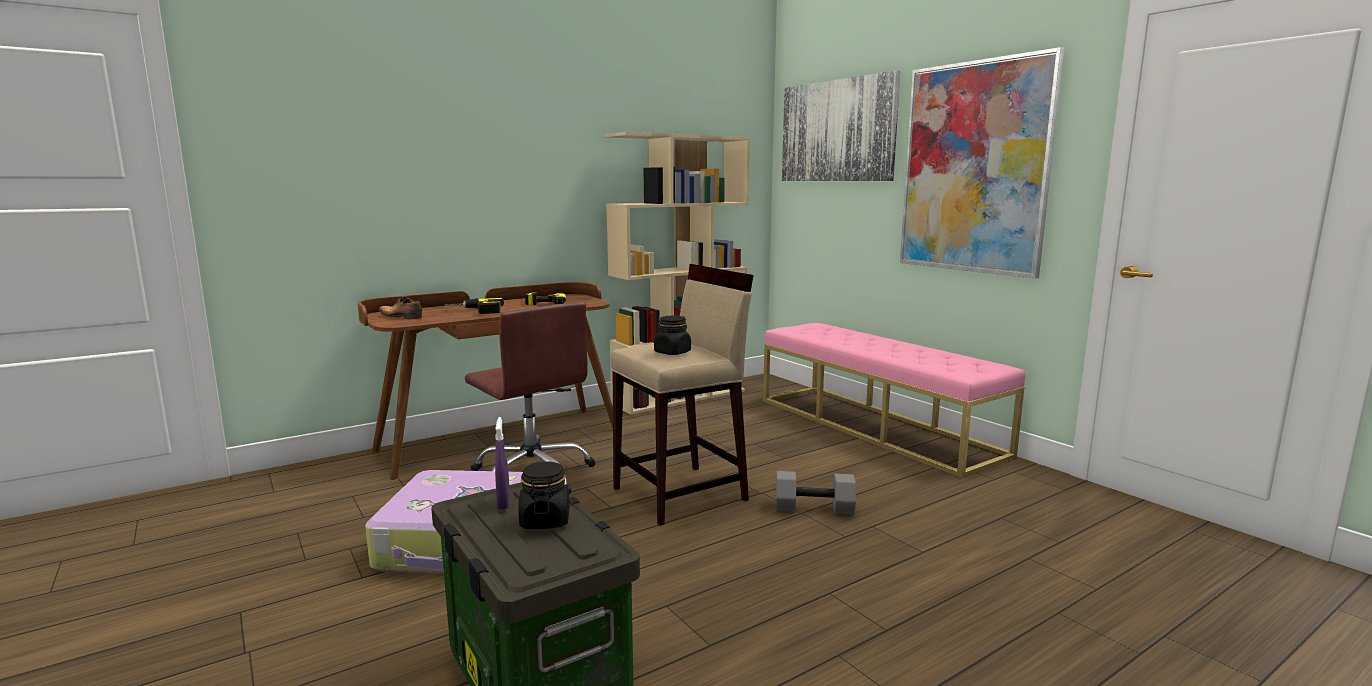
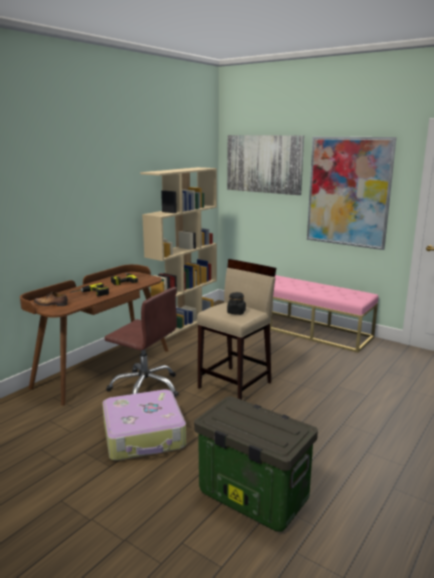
camera: 20 degrees left, 5 degrees up
(503, 503) = (230, 414): purple spray bottle -> none
(545, 520) = (260, 419): black jar -> none
(813, 509) = (304, 381): grey dumbbell -> none

